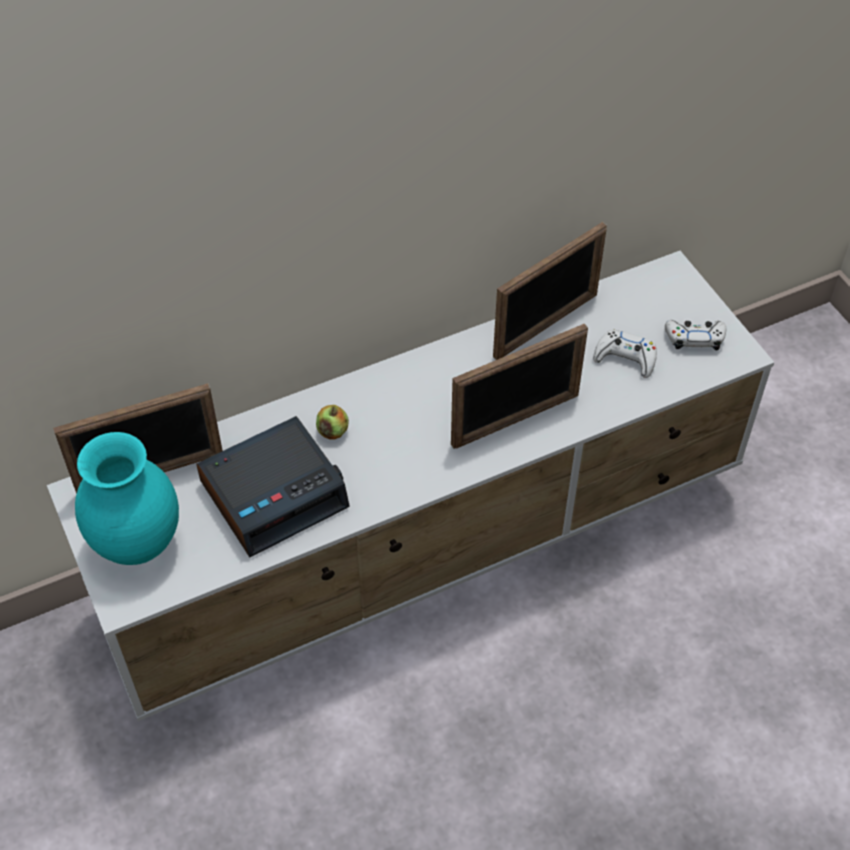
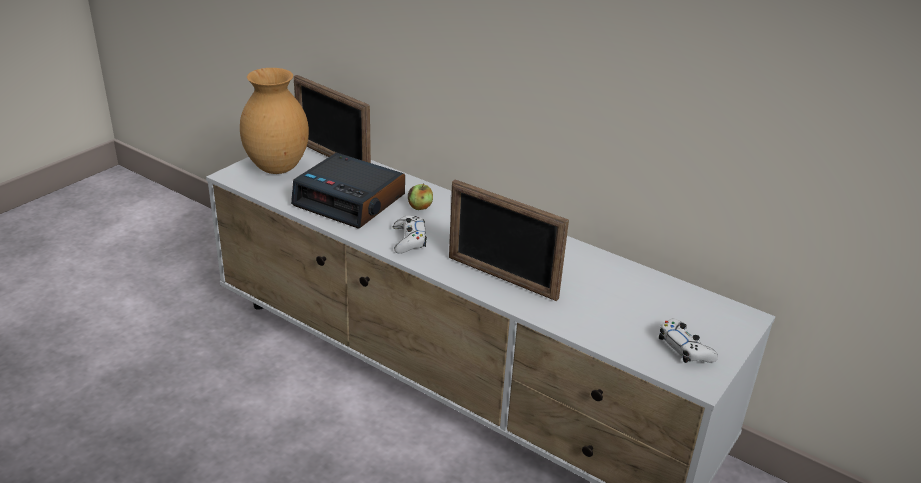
camera: 60 degrees right, 20 degrees down
(138, 545) = (276, 168): turquoise vase -> brown vase
(546, 325) = (609, 268): picture frame -> none
(625, 358) = (620, 315): white game controller -> white game controller (409, 240)

